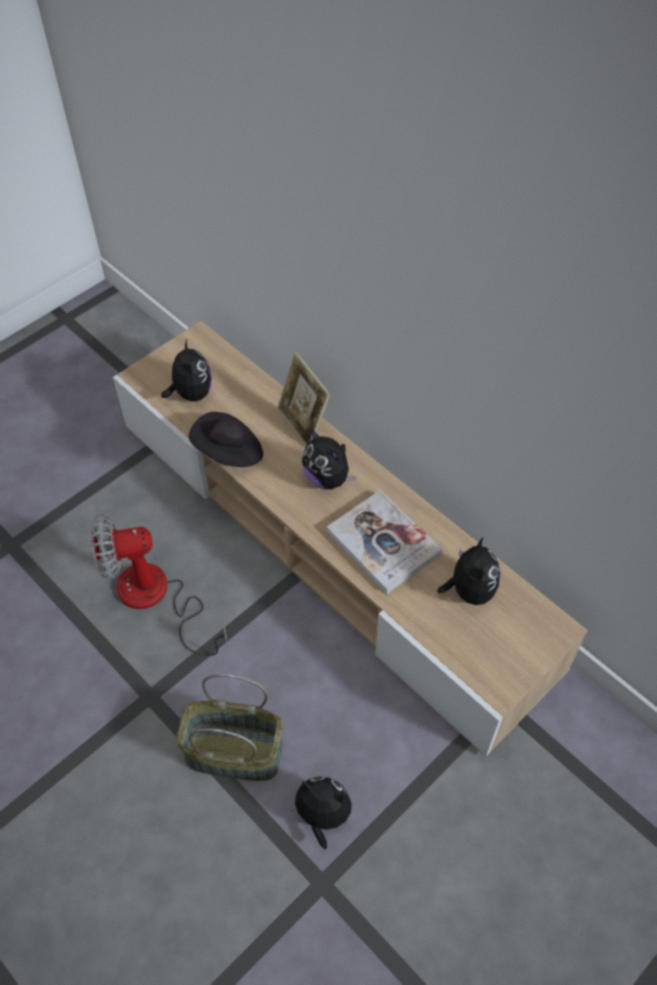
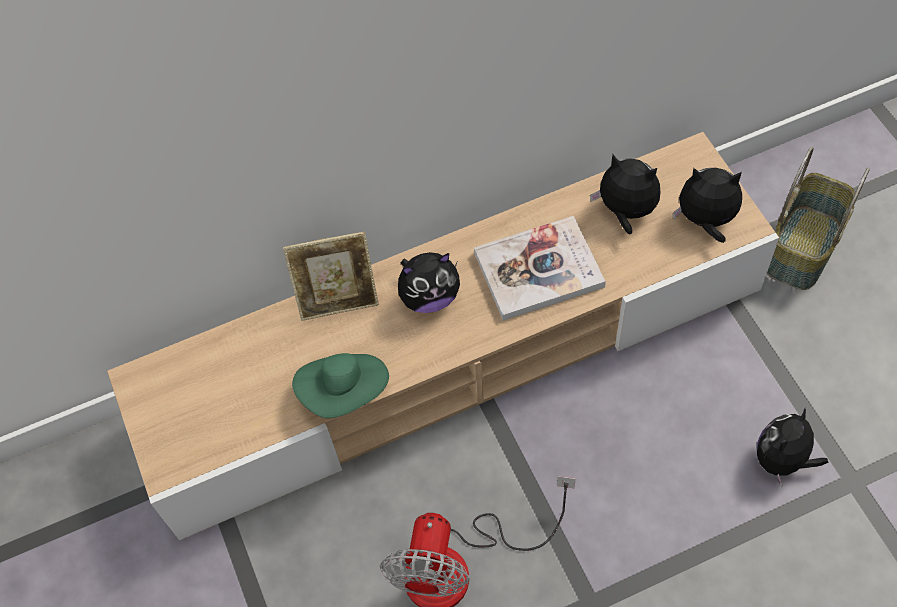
camera: 65 degrees left, 5 degrees up
(191, 393) = (229, 412): plush toy -> plush toy (705, 221)
(229, 452) = (345, 392): black hat -> green hat
(232, 753) = (689, 530): basket -> basket (804, 249)

